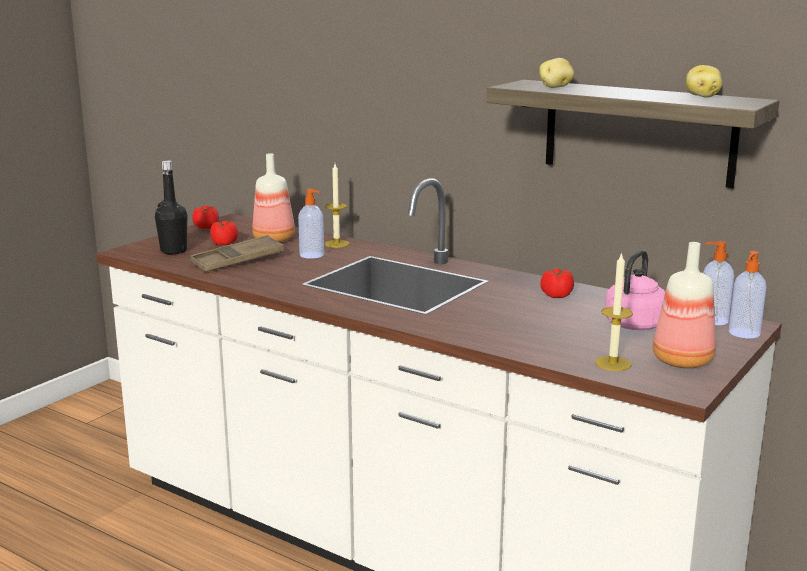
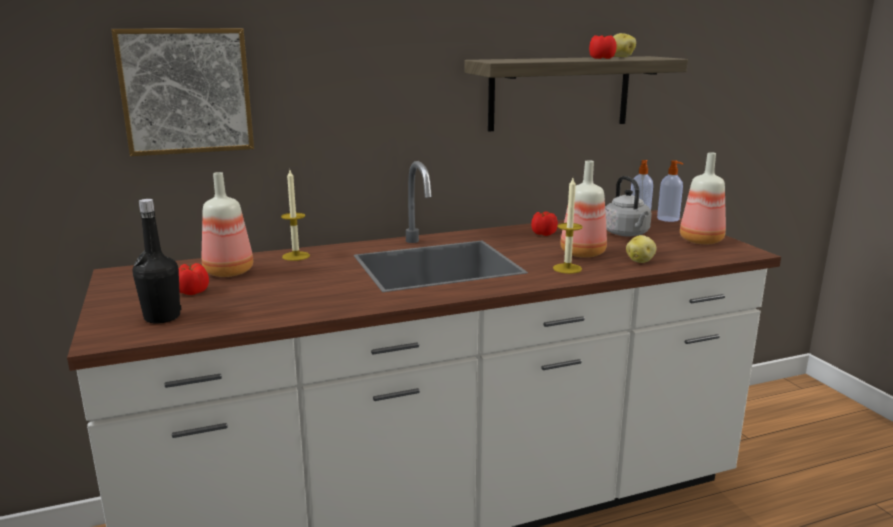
camera: 55 degrees left, 0 degrees up
(207, 227) = (117, 287): tomato -> tomato (601, 58)
(237, 261) = (262, 298): brown tray -> none
(295, 82) = (186, 91): none -> picture
(312, 255) = (309, 270): soap dispenser -> none
(520, 320) = (581, 253): none -> bottle
(556, 87) = (526, 60): potato -> potato (640, 261)
(613, 363) = (690, 254): candle -> candle (567, 268)
(632, 326) = (627, 234): pink kettle -> grey kettle

